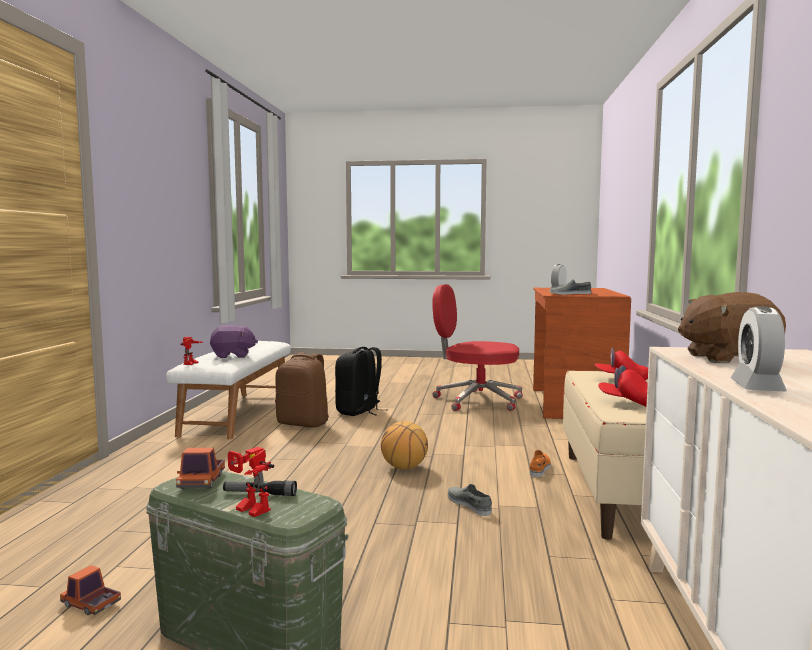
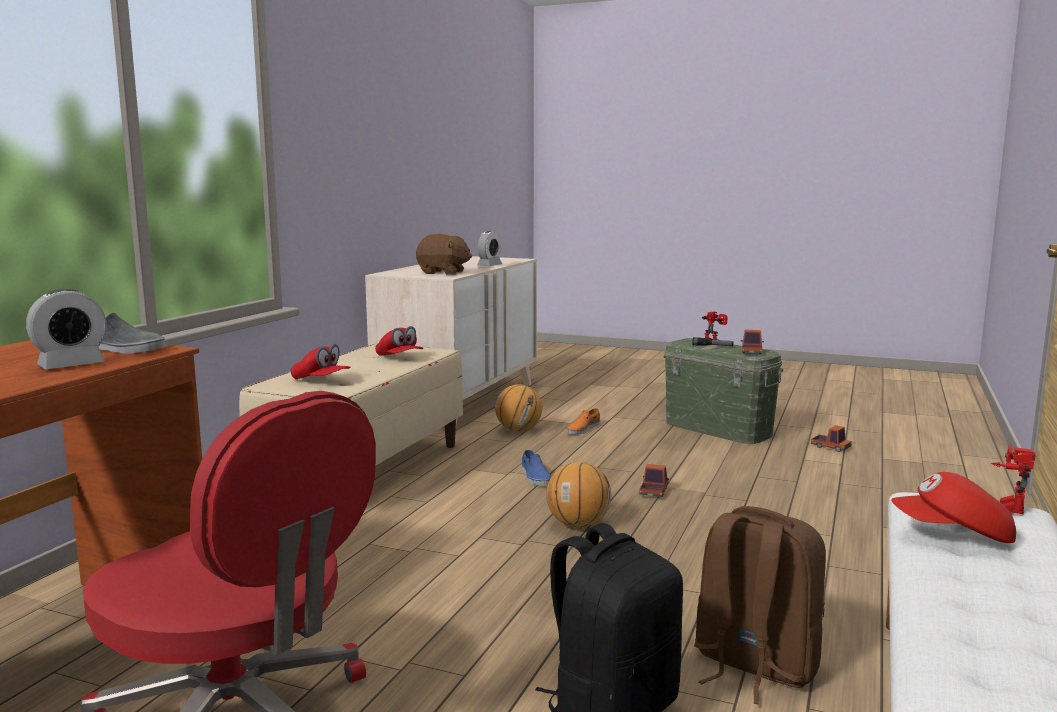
camera: 165 degrees left, 5 degrees up
(233, 356) = (953, 534): purple plush toy -> red cap
(351, 500) = (654, 491): none -> toy truck
(469, 504) = (535, 477): grey shoe -> blue shoe
(539, 468) = (407, 506): orange shoe -> orange shoe (583, 429)
(564, 584) = (519, 430): none -> basketball

